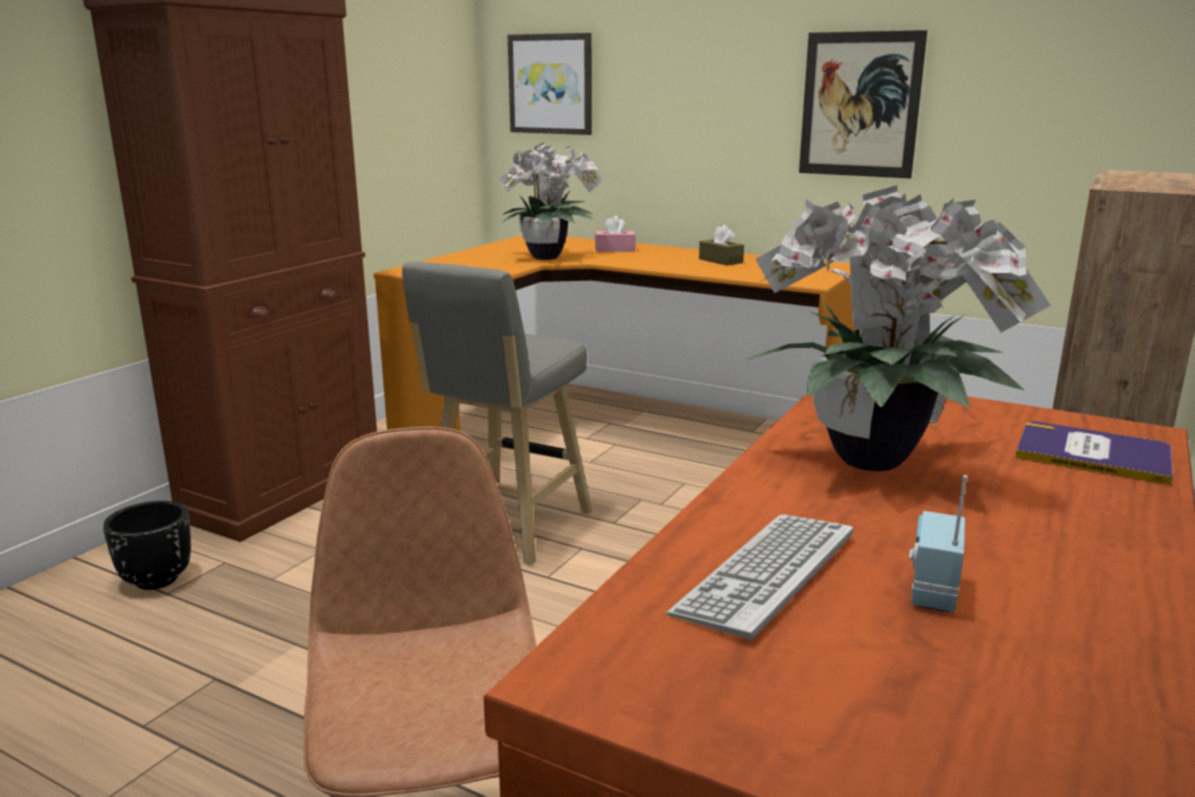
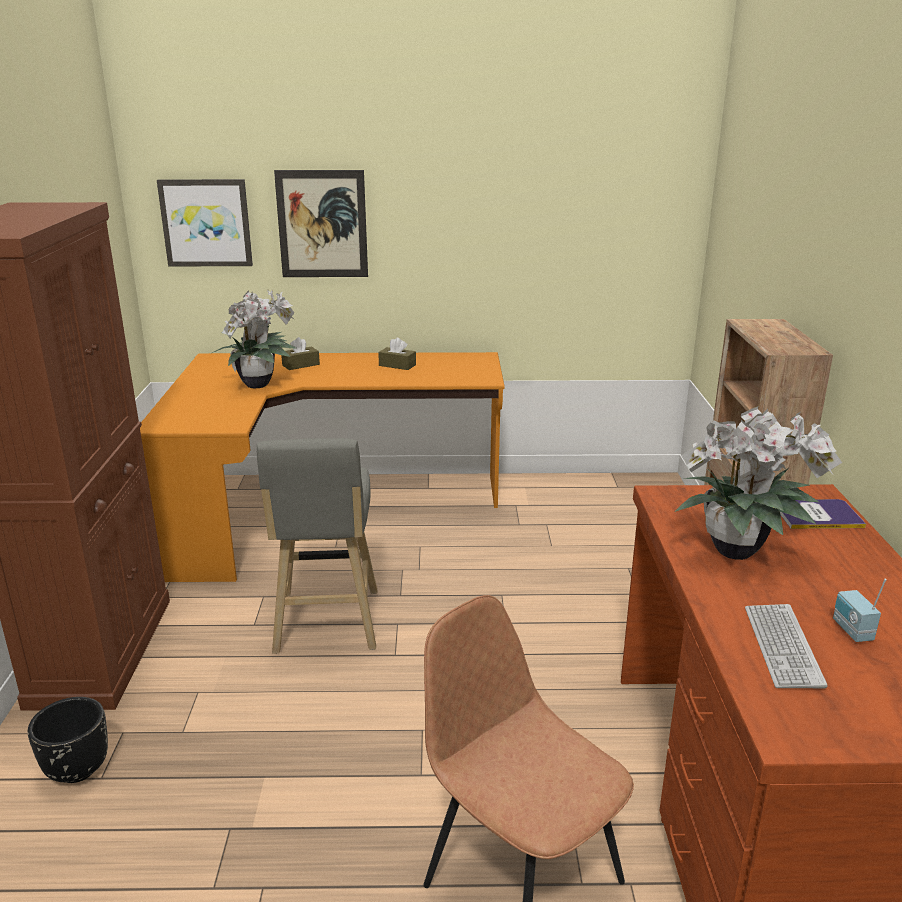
camera: 30 degrees left, 5 degrees up
(615, 249) = (301, 365): pink tissue box -> brown tissue box
(860, 105) = (483, 236): picture -> picture (322, 224)

